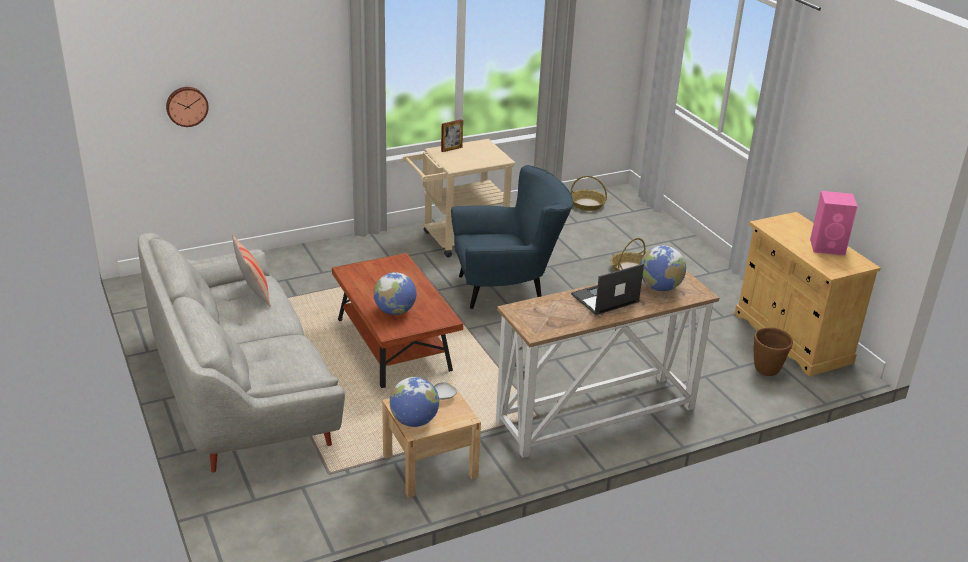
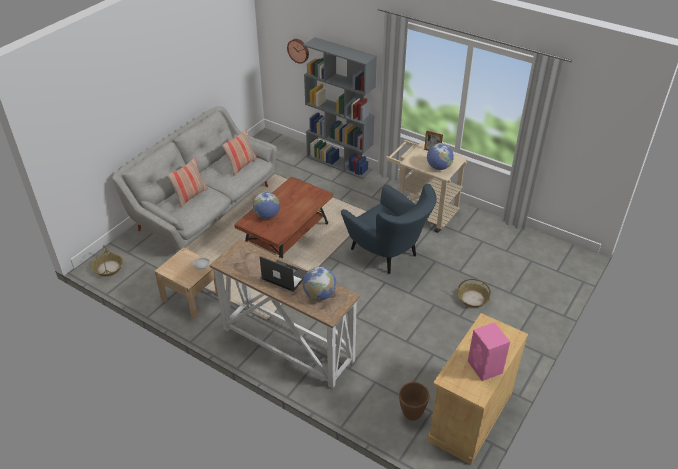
camera: 60 degrees right, 10 degrees up
(267, 358) = (190, 196): none -> pillow
(292, 253) = (339, 163): none -> grey bookcase
(414, 421) = (172, 265): globe -> globe (439, 167)
(587, 204) = (537, 246): basket -> basket (108, 268)

